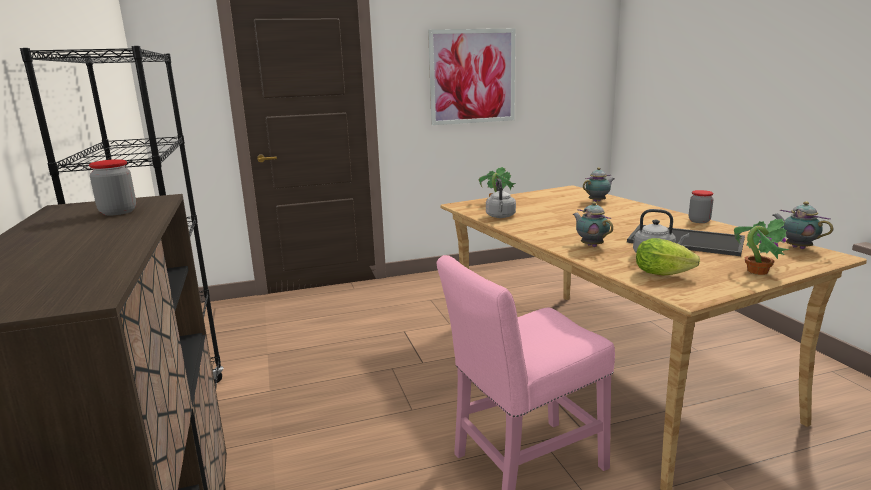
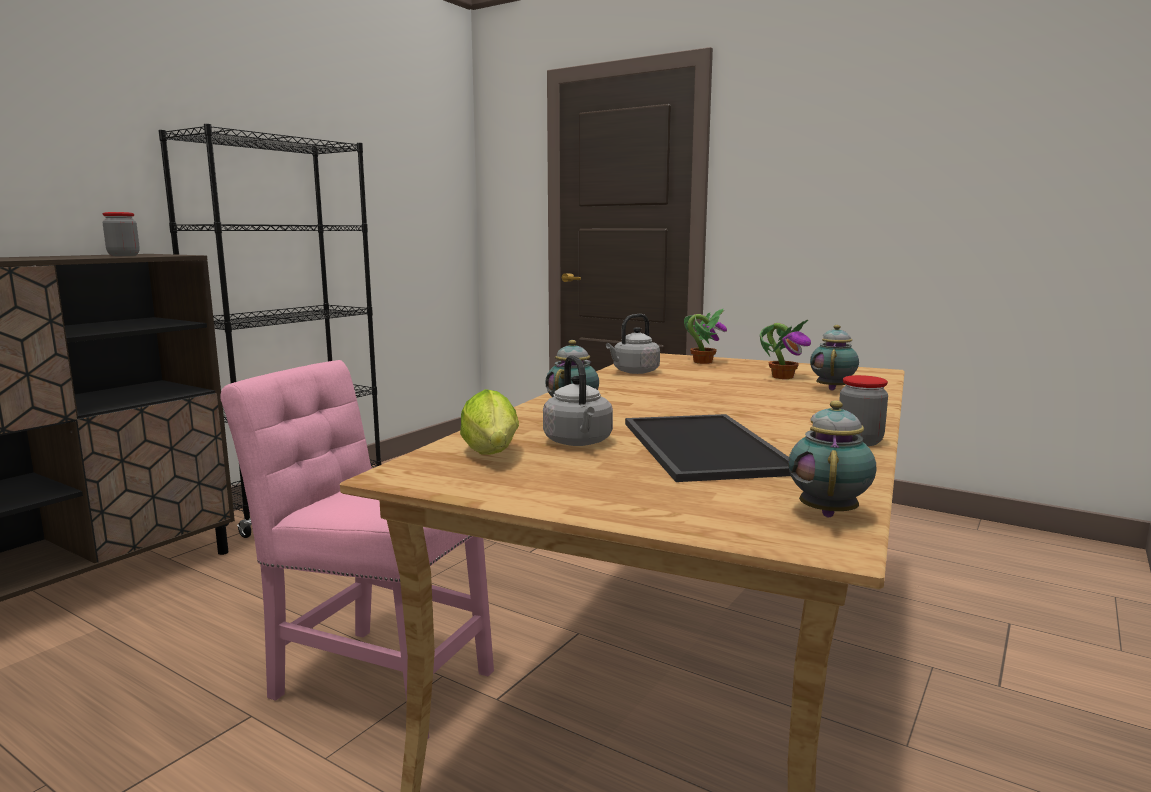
camera: 50 degrees right, 5 degrees down
(472, 76) = (859, 180): picture -> none
(598, 201) = (833, 389): teapot -> teapot turned 90 degrees counterclockwise
(756, 271) = (597, 497): potted plant -> potted plant (782, 377)

